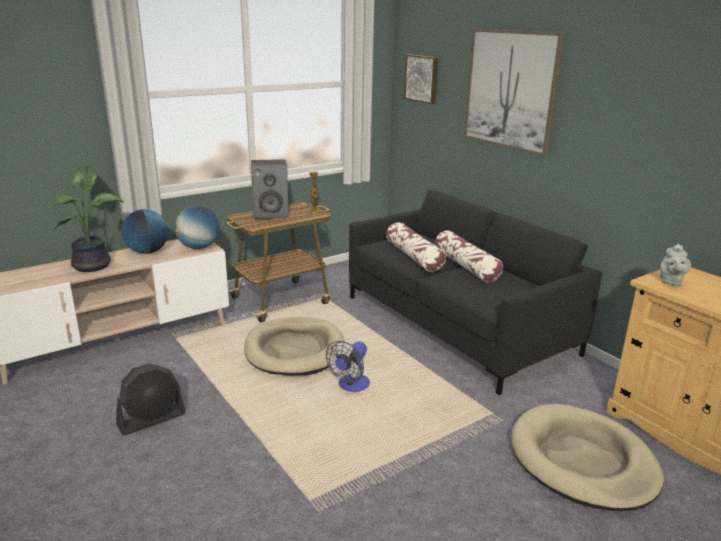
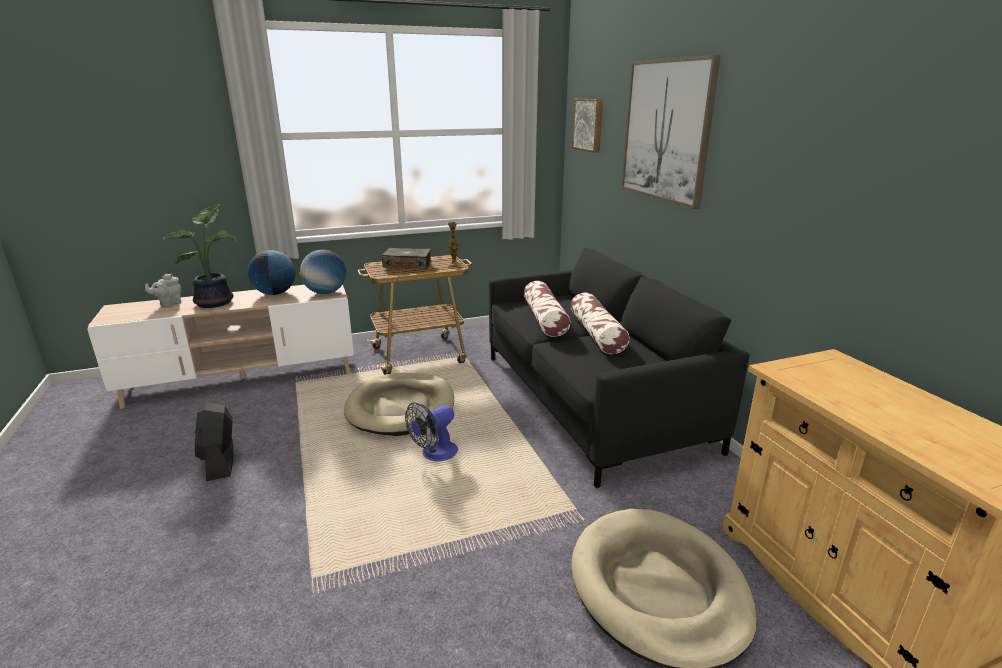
camera: 15 degrees right, 0 degrees up
(152, 419) = (220, 461): black fan -> black fan turned 90 degrees clockwise
(271, 214) = (408, 264): speaker -> book
(670, 282) = (804, 373): grey teapot -> grey teapot (169, 304)

